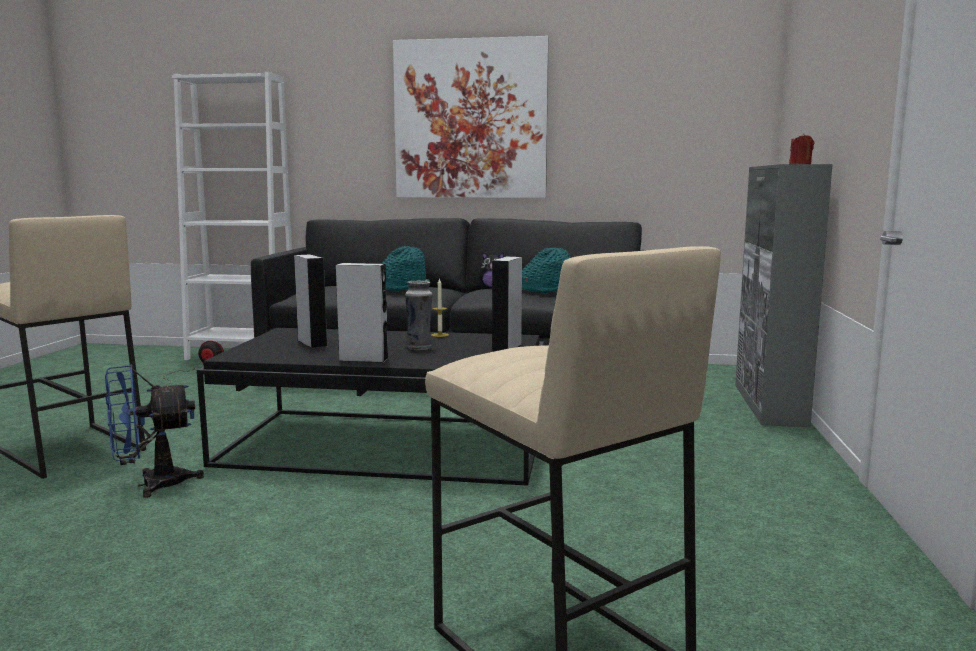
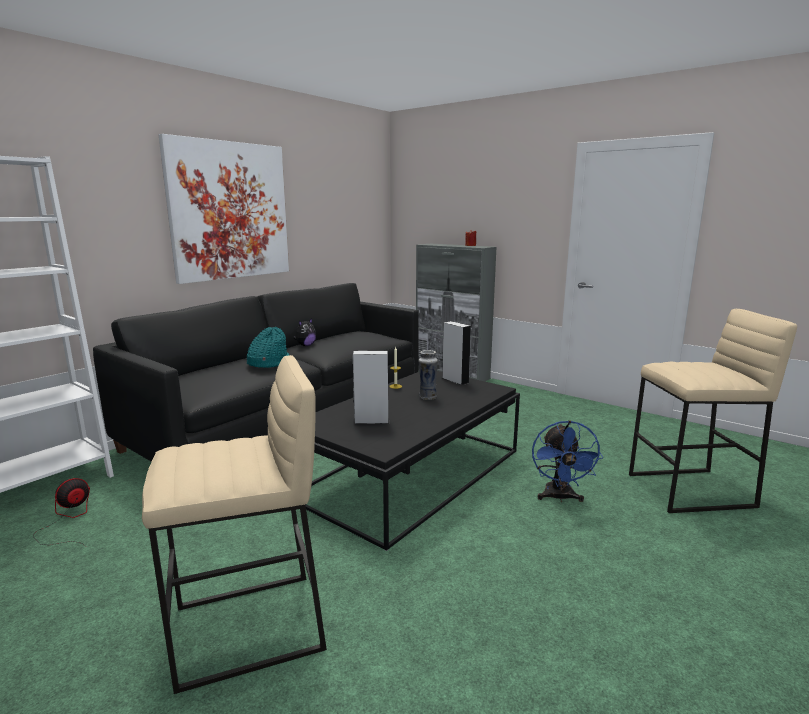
camera: 60 degrees left, 5 degrees up
(151, 484) = (403, 581): blue fan -> blue fan (559, 498)
(363, 359) = (446, 415): grey speaker -> none
(547, 290) = (348, 339): turquoise hat -> none

